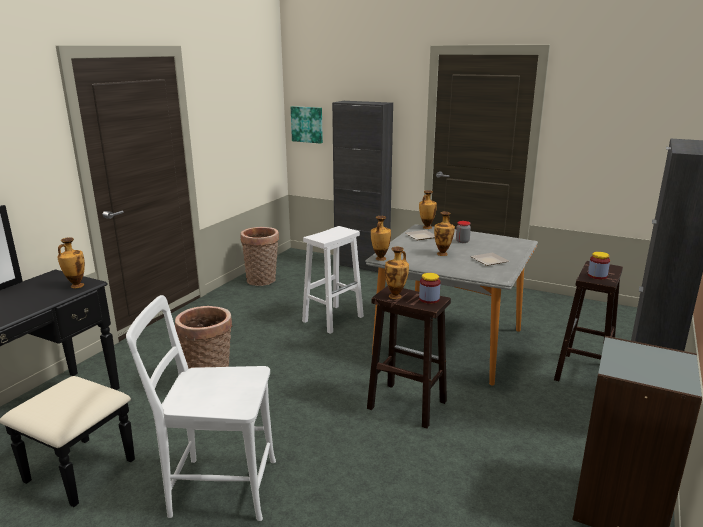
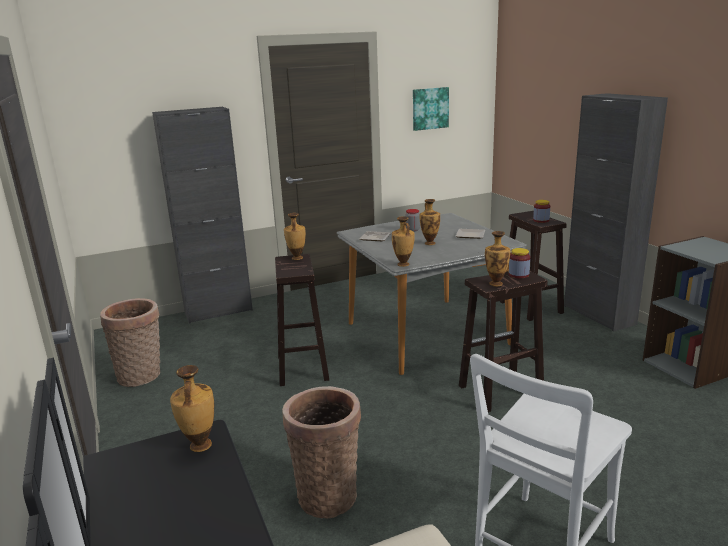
camera: 50 degrees left, 0 degrees up
(307, 124) = (95, 152): picture -> picture (430, 108)
(333, 318) = (302, 367): white stool -> brown stool
(426, 227) = (356, 230): vase -> vase (297, 258)

